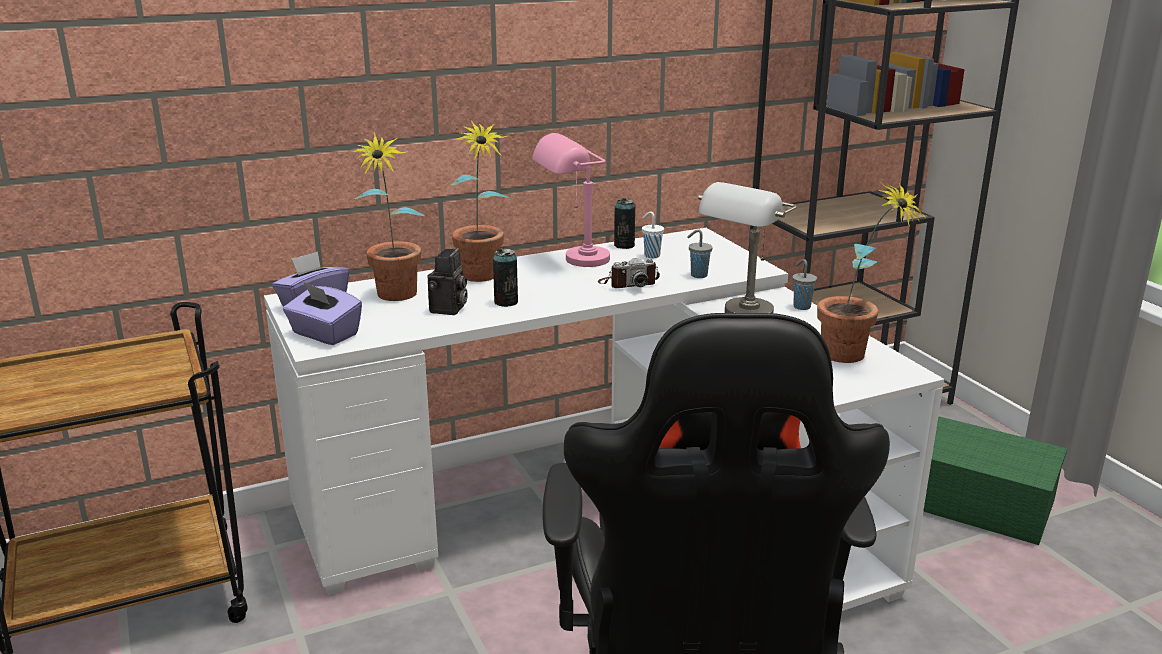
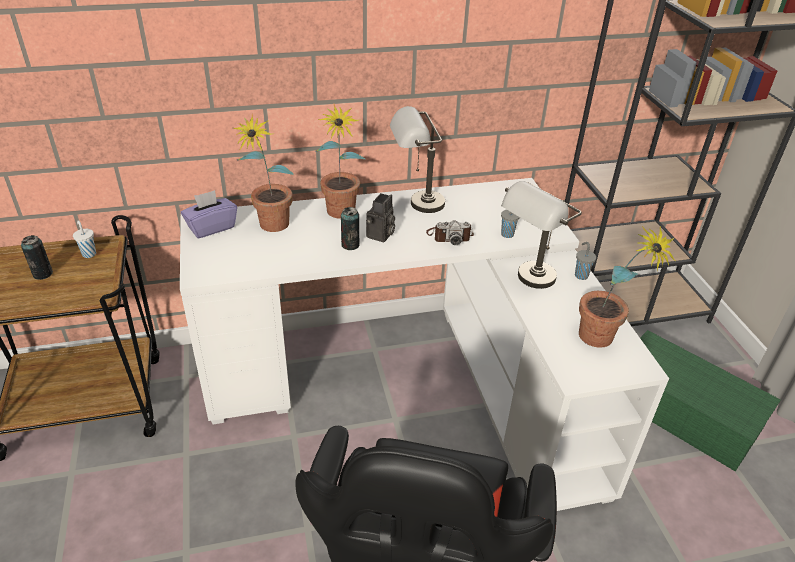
camera: 10 degrees right, 15 degrees up
(324, 334) = (209, 262): purple tissue box -> none
(448, 309) = (305, 247): camera -> camera (380, 236)
(573, 262) = (416, 205): pink table lamp -> grey table lamp
(624, 245) = (460, 191): can -> can (42, 274)
(651, 255) = (477, 206): white cup -> white cup (89, 254)

